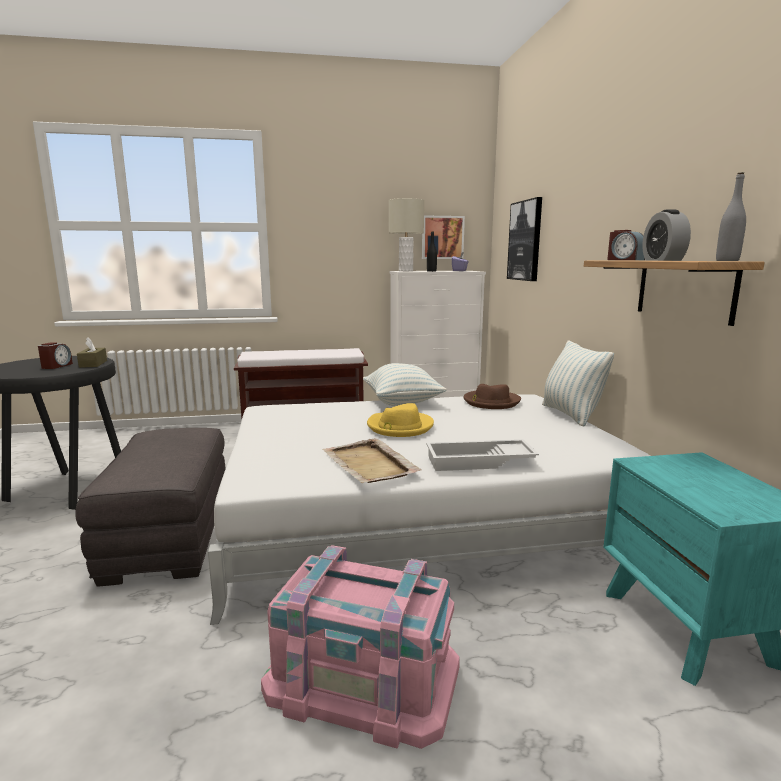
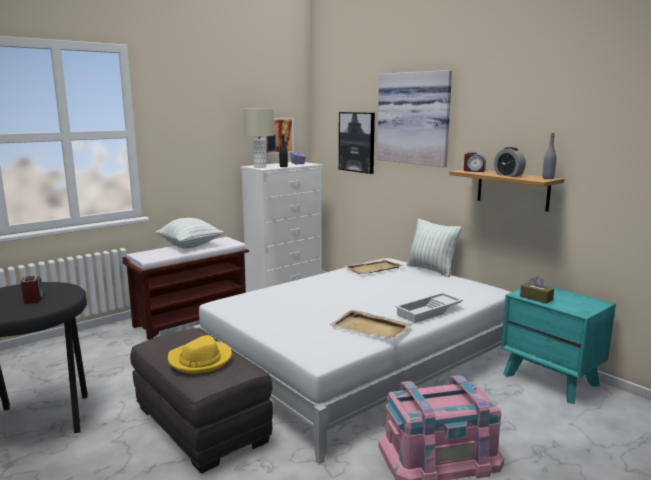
camera: 30 degrees left, 0 degrees up
(93, 364) = (65, 290): brown tissue box -> brown tissue box (536, 298)
(399, 427) = (348, 298): yellow hat -> yellow hat (200, 360)
(402, 403) = (316, 280): pillow -> pillow (190, 246)
(491, 402) = (372, 269): brown hat -> beige tray
(579, 195) = (415, 118): none -> picture

